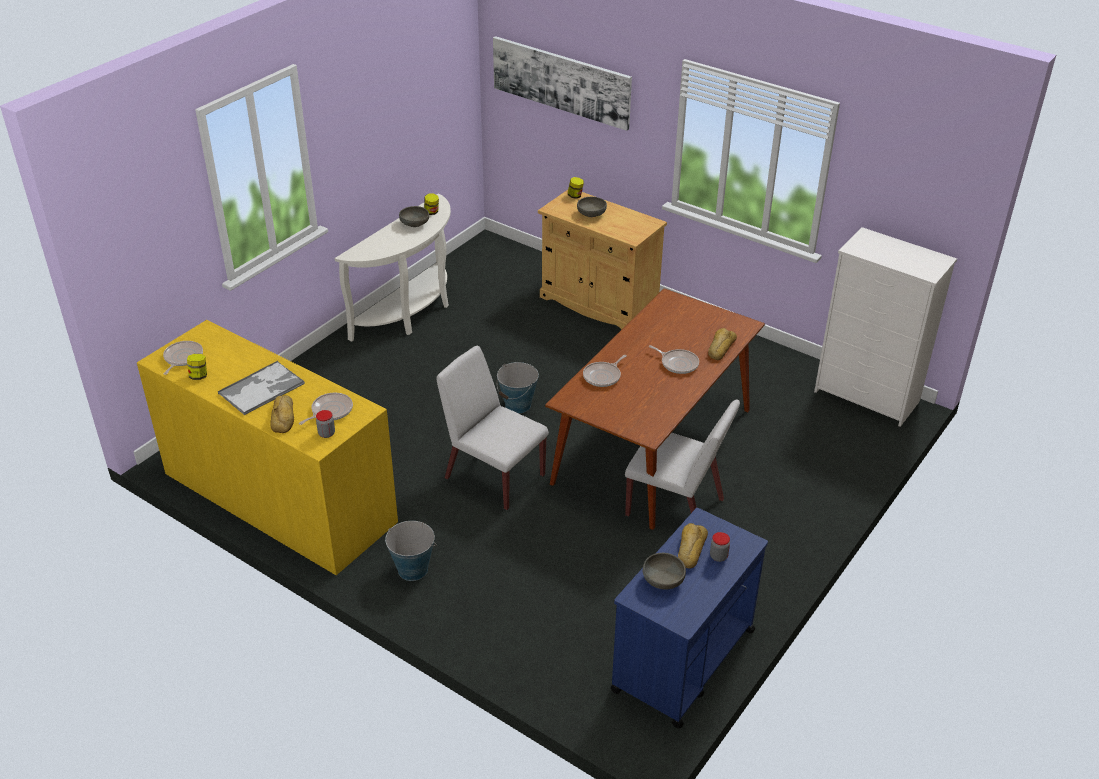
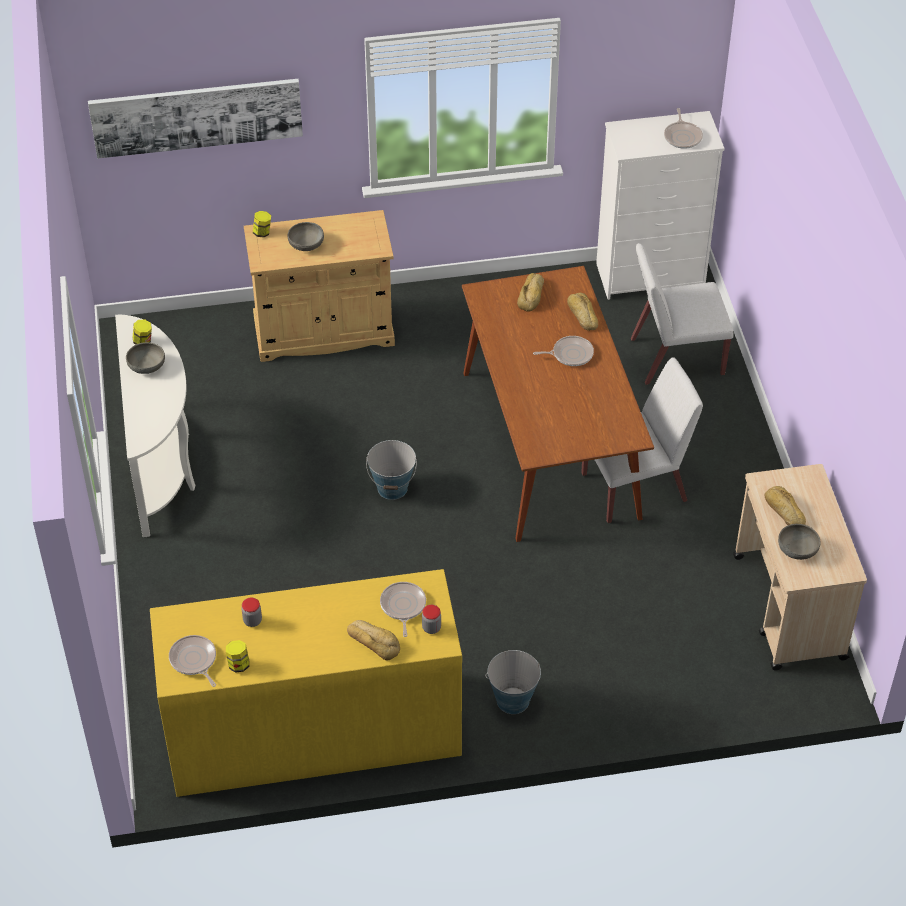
camera: 45 degrees left, 10 degrees up
(262, 388) = (313, 632): tray -> none
(493, 476) = (463, 570): white chair -> white chair (675, 357)
(603, 376) = (531, 409): frying pan -> frying pan (682, 136)
(682, 661) = (789, 608): blue cart -> beige cart
(702, 318) = (532, 295): none -> bread
(718, 556) = (807, 502): jar -> jar (252, 621)

